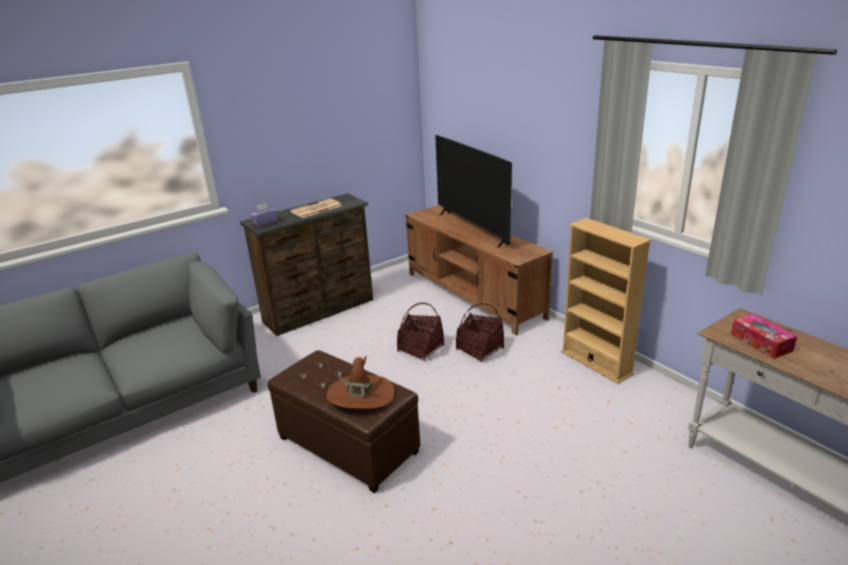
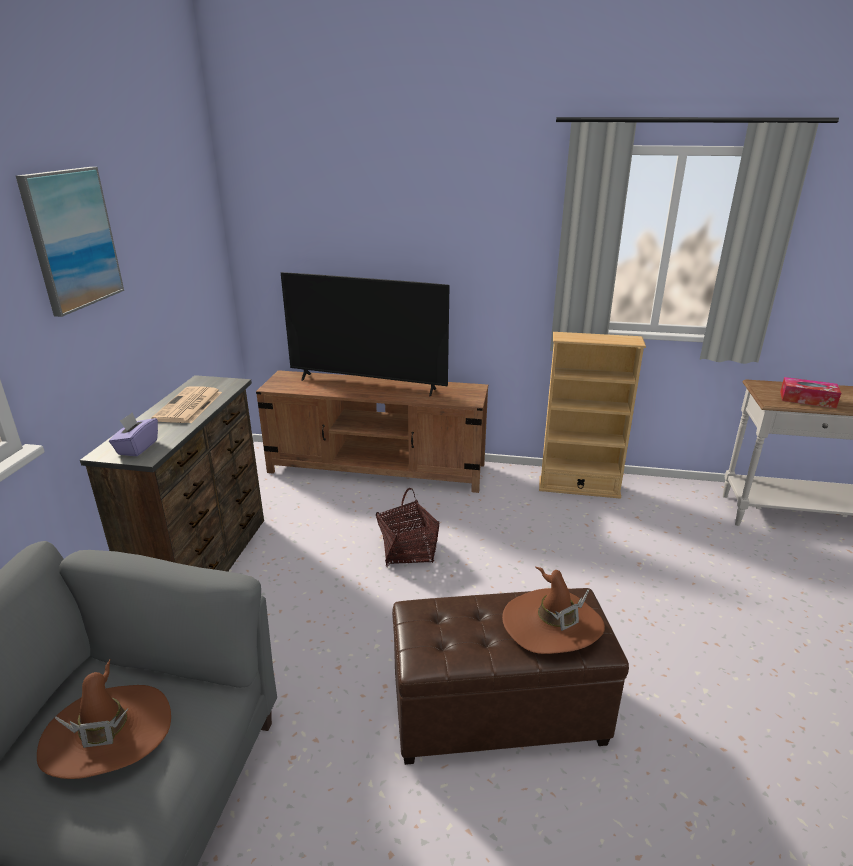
camera: 45 degrees left, 0 degrees up
(162, 341) = (107, 734): none -> brown hat
(273, 103) = (72, 239): none -> picture
(480, 349) = (467, 522): basket -> none

